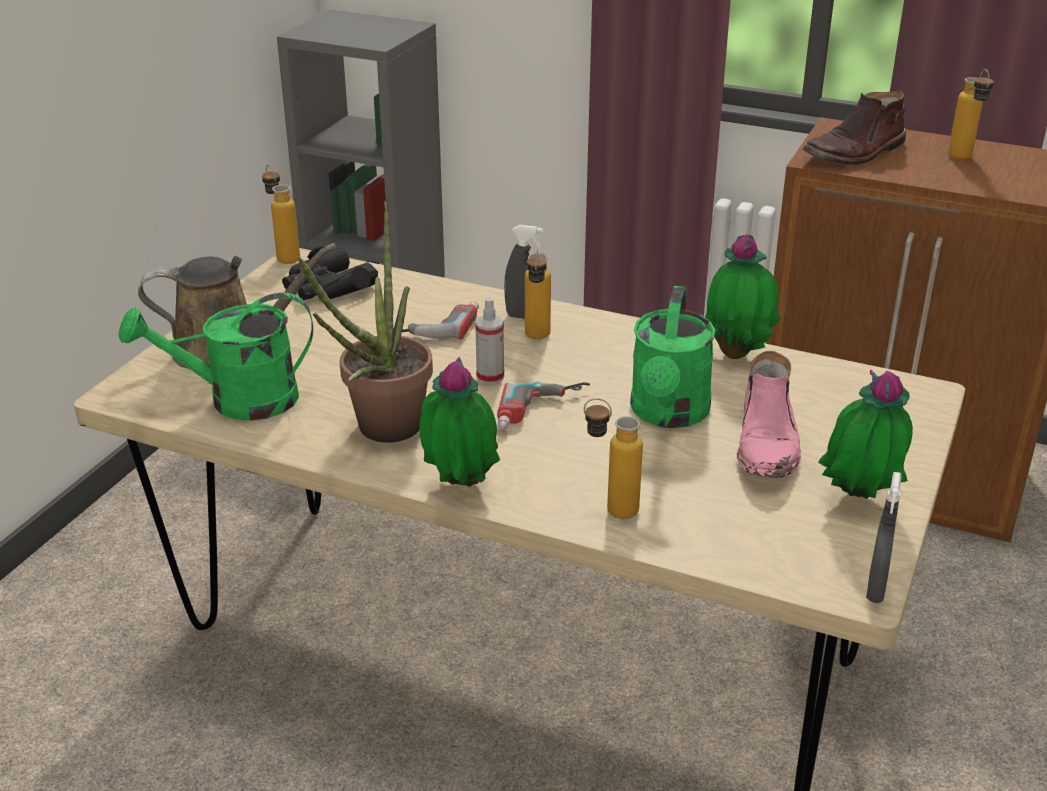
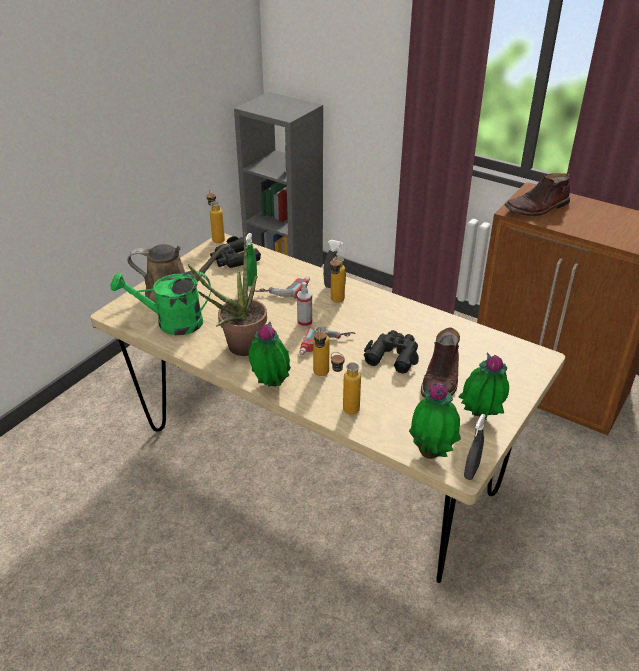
camera: 10 degrees right, 5 degrees up
(370, 320) = (251, 281): none -> green spray bottle
(668, 414) = (393, 355): green watering can -> black binoculars
(737, 354) = (443, 322): potted plant -> potted plant (432, 453)
(767, 444) = (441, 379): pink boot -> brown boot
(963, 159) = (600, 217): bottle -> bottle (320, 376)

